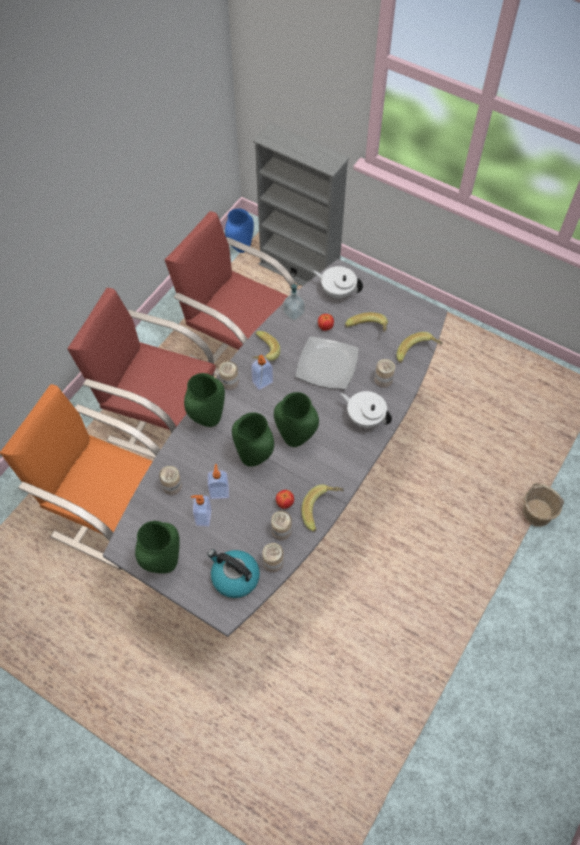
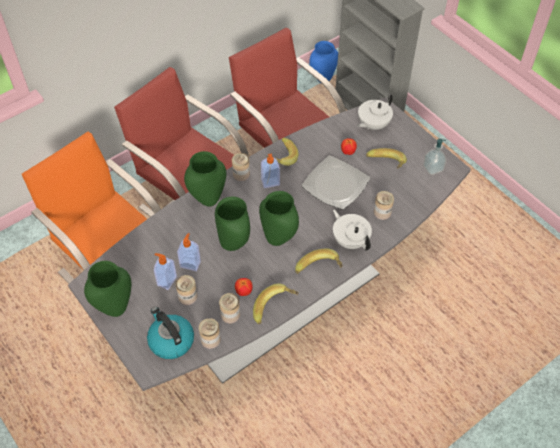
camera: 20 degrees right, 5 degrees down
(172, 486) = (152, 246): can -> can (187, 296)
(294, 313) = (324, 132): soap dispenser -> soap dispenser (433, 168)
(337, 291) = (373, 124): white teapot -> white teapot turned 90 degrees counterclockwise
(417, 354) = (425, 199): banana -> banana (320, 270)
(537, 513) = (510, 396): basket -> none

